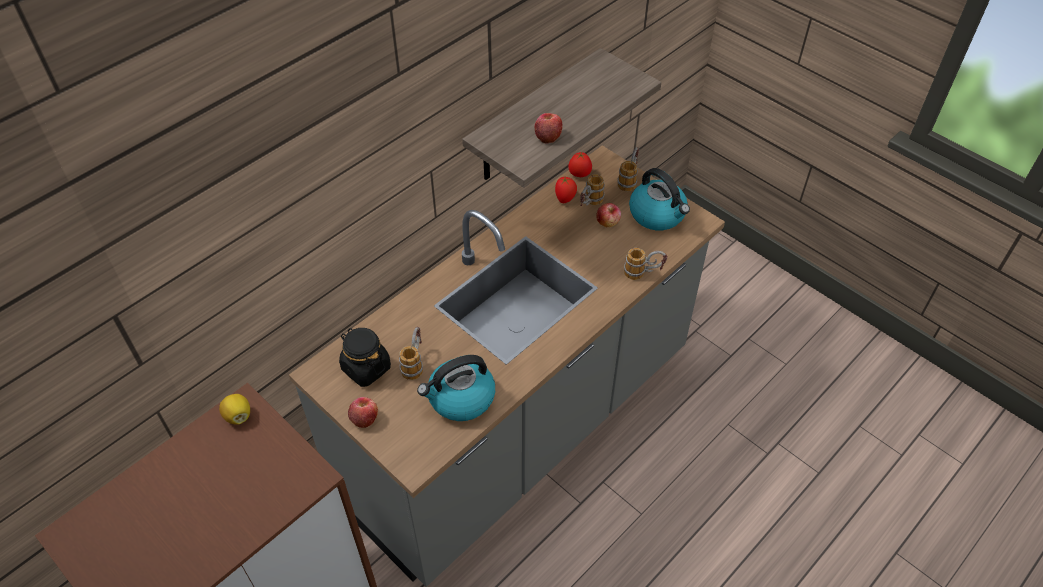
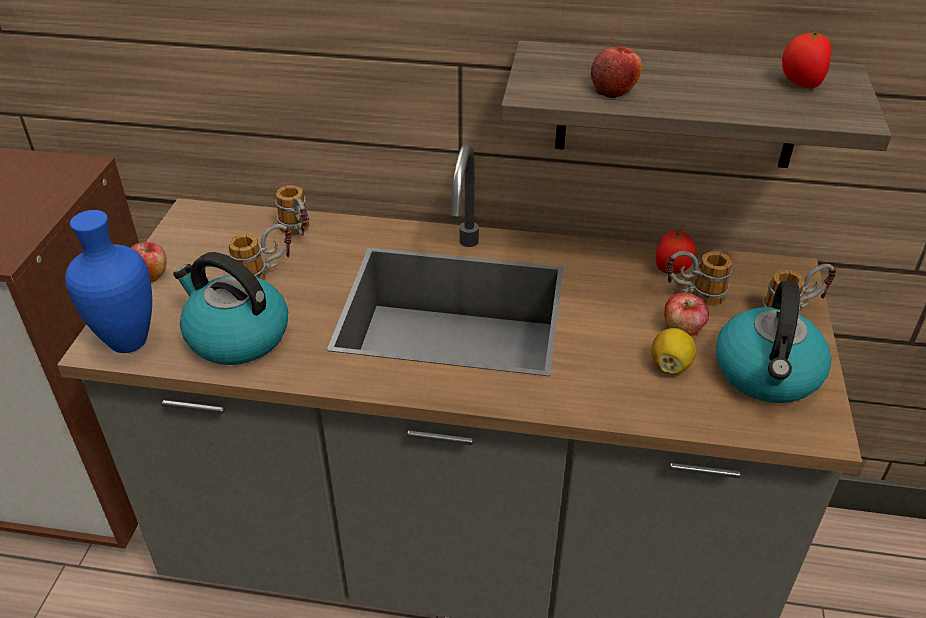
camera: 55 degrees right, 10 degrees down
(238, 416) = (62, 171): lemon -> lemon (670, 365)
(366, 368) = (227, 243): black jar -> none
(424, 451) = (129, 344): none -> blue vase
(579, 175) = (732, 263): tomato -> tomato (800, 84)
(643, 273) = (632, 412): mug -> mug (299, 234)

